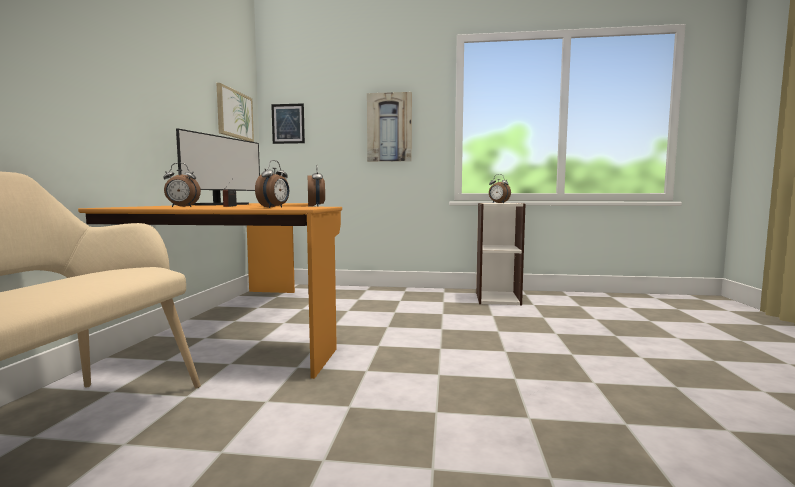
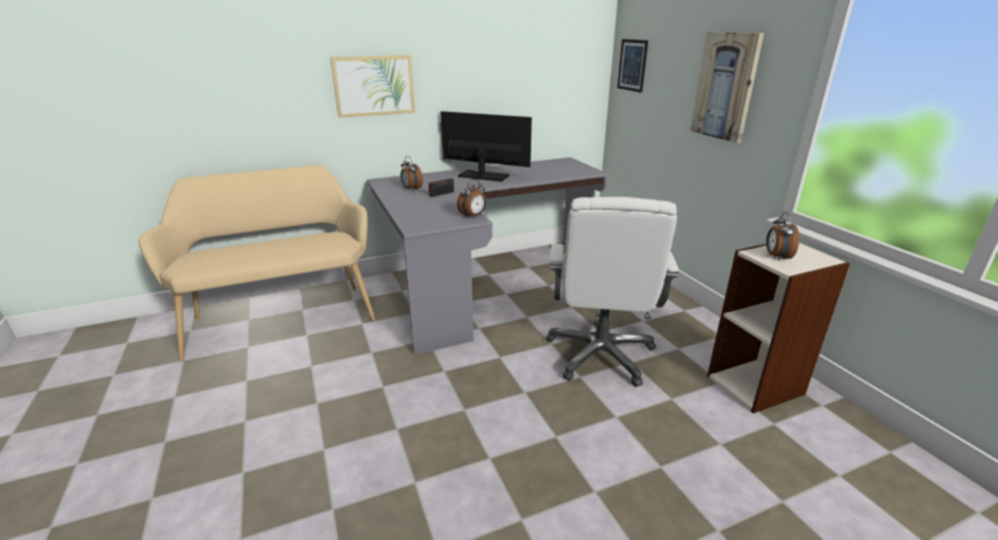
camera: 60 degrees right, 20 degrees up
(221, 204) = (483, 176): monitor -> monitor turned 150 degrees counterclockwise
(234, 114) = (561, 64): picture -> picture (374, 86)
(241, 326) = (481, 282): orange desk -> grey desk
(274, 207) = (419, 216): alarm clock -> none
(423, 318) = (600, 354): none -> white office chair

